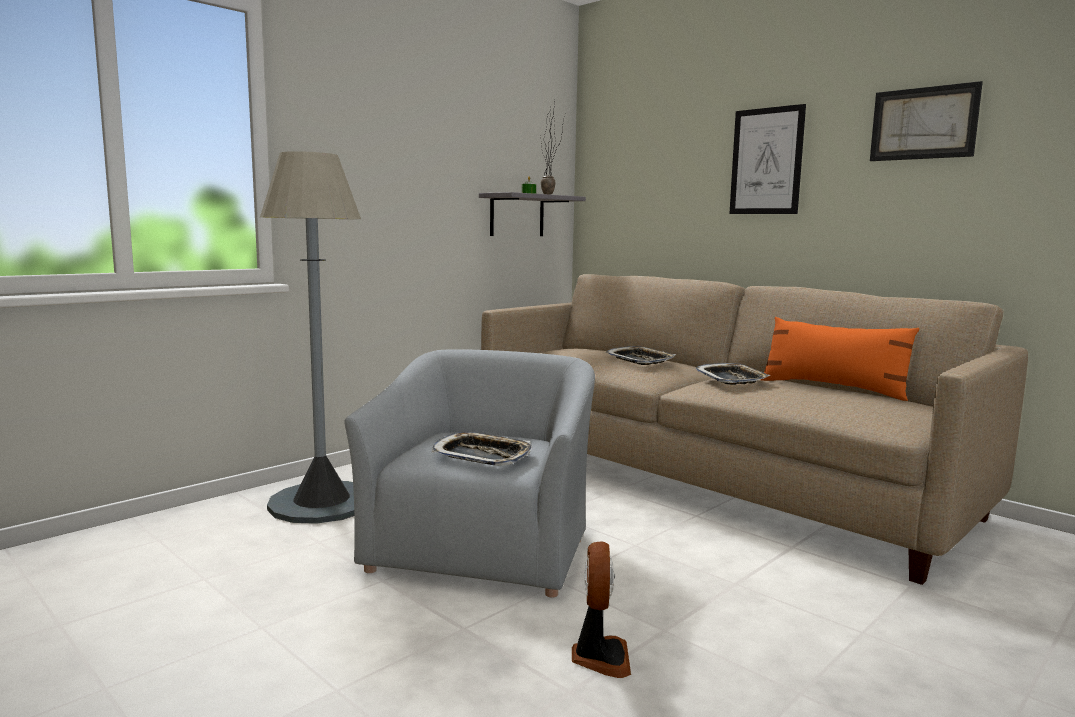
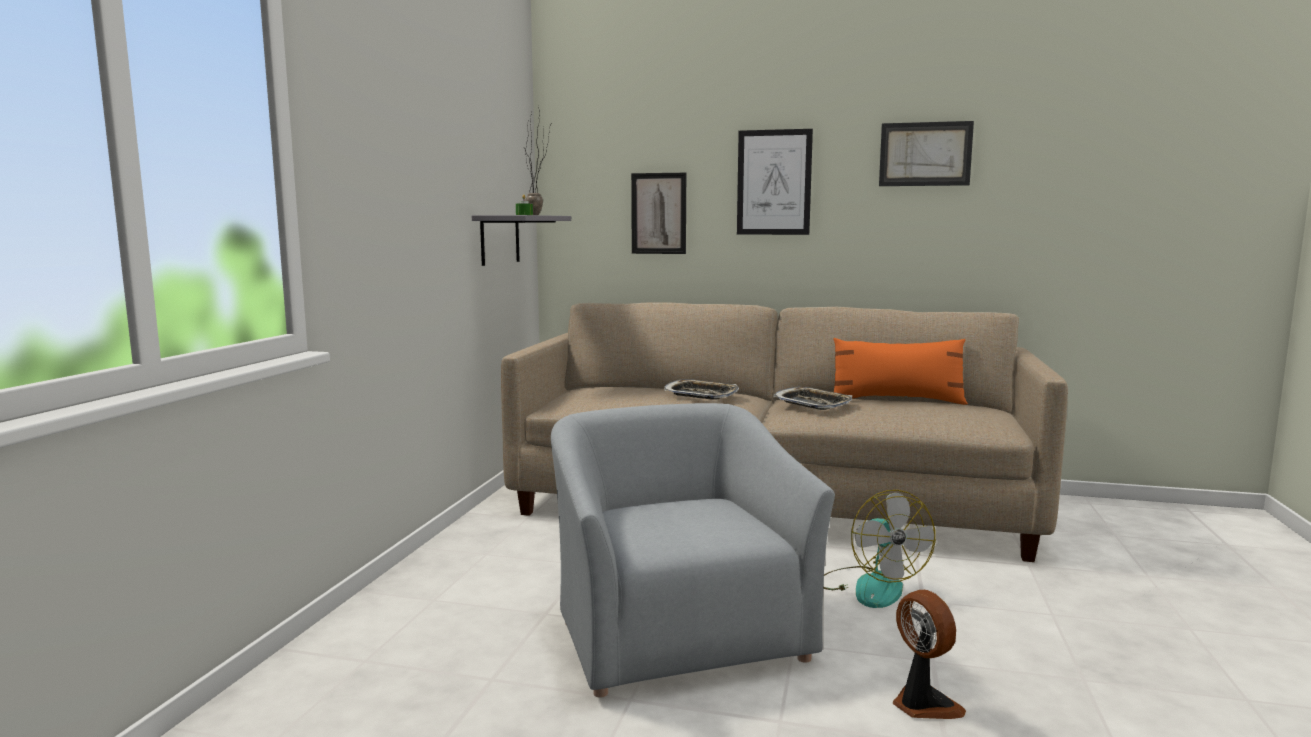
camera: 30 degrees left, 0 degrees up
(321, 503) = (423, 631): grey floor lamp -> none
(482, 456) = (706, 529): tray -> none
(665, 194) = (658, 213): none -> picture
(700, 560) = (870, 586): none -> fan

